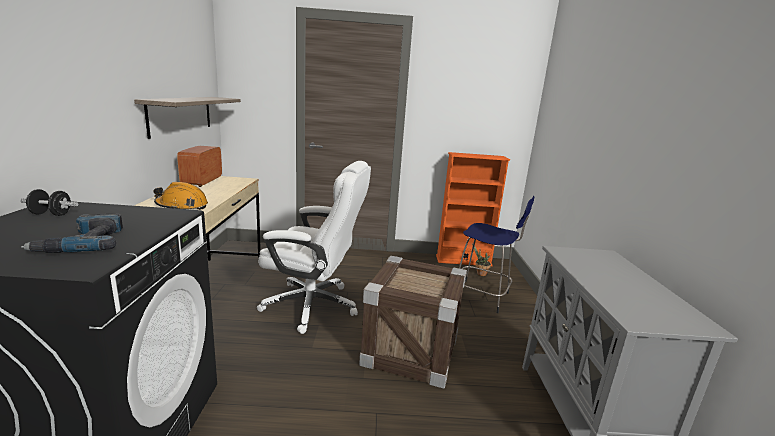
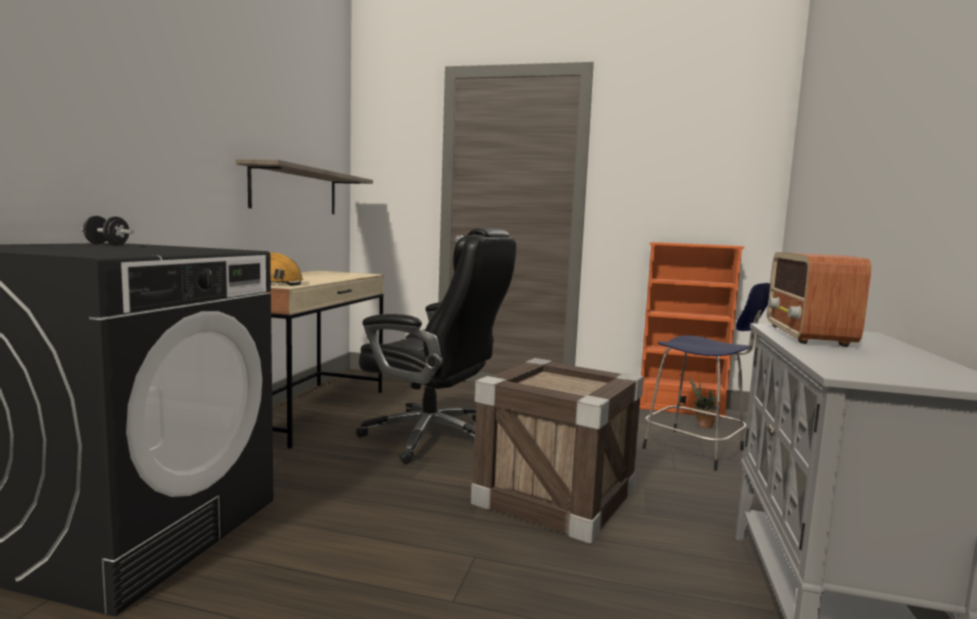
camera: 15 degrees right, 10 degrees down
(83, 242) = (117, 250): power drill -> none
(202, 181) = (312, 273): radio -> radio (807, 335)
(313, 305) = (433, 438): white office chair -> black office chair

